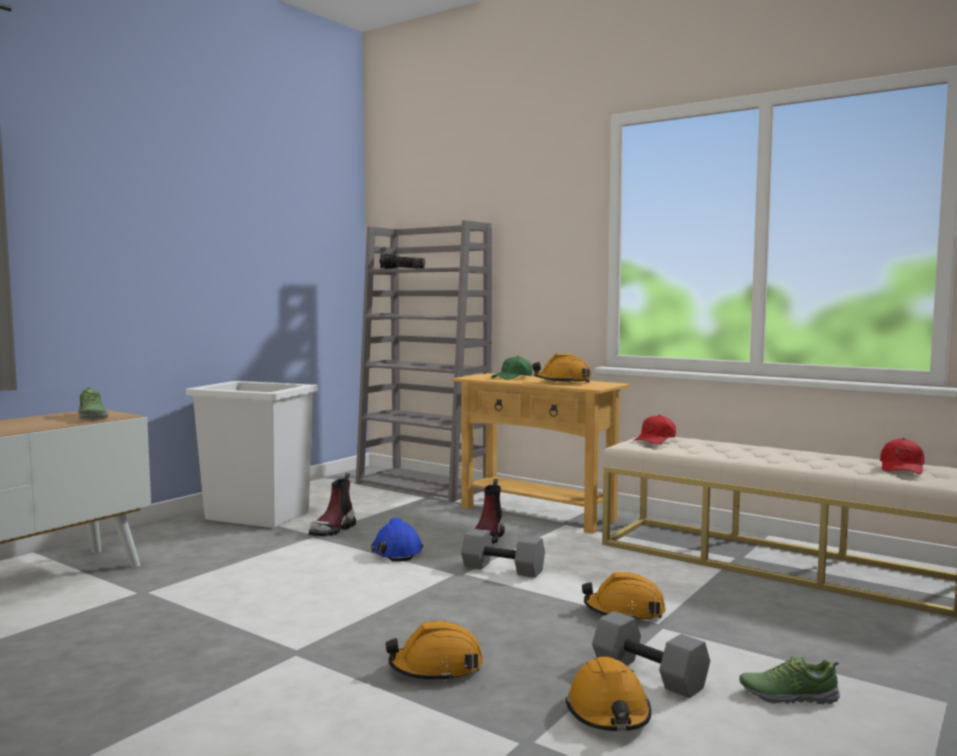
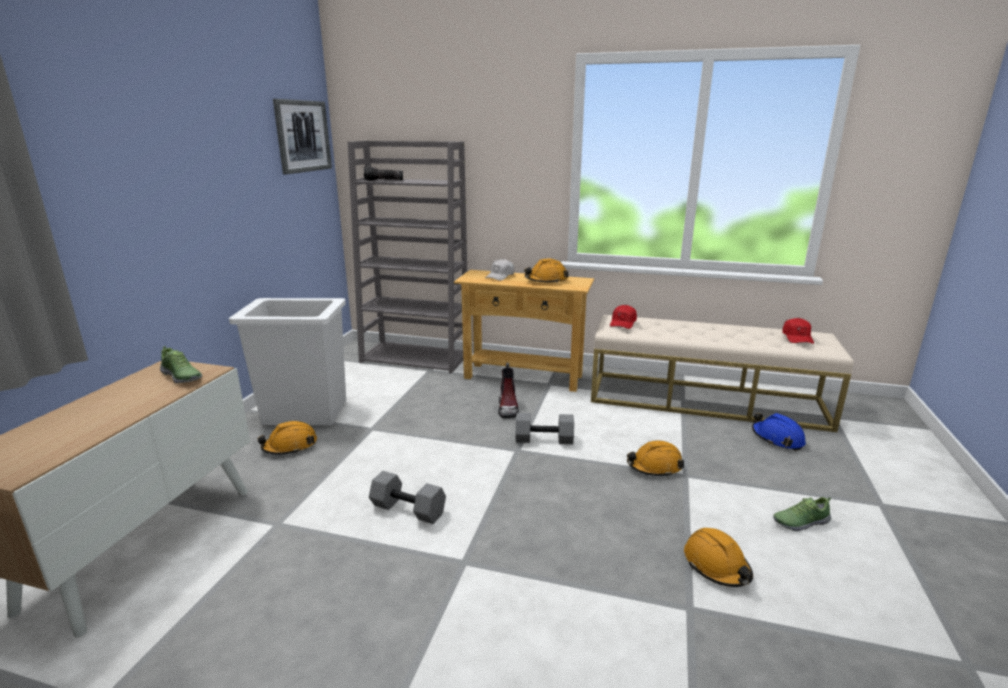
camera: 20 degrees left, 15 degrees up
(324, 222) = (303, 136): none -> picture
(333, 529) = (383, 419): boot -> none
(396, 551) = (452, 435): blue hard hat -> blue hard hat (777, 439)
(436, 668) = (578, 552): orange hard hat -> orange hard hat (290, 446)
(512, 377) = (500, 276): green cap -> white cap
(651, 674) = (714, 523): grey dumbbell -> grey dumbbell (409, 509)

